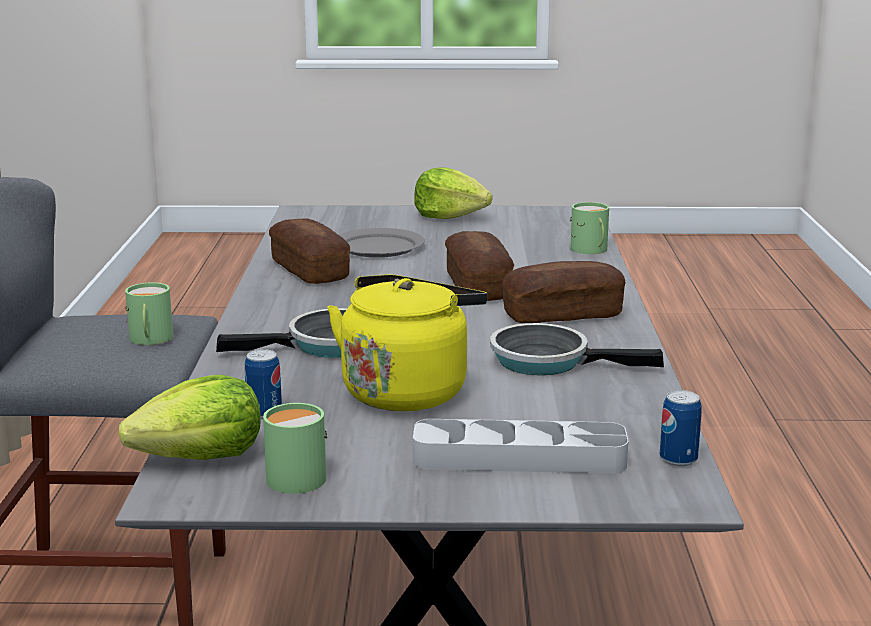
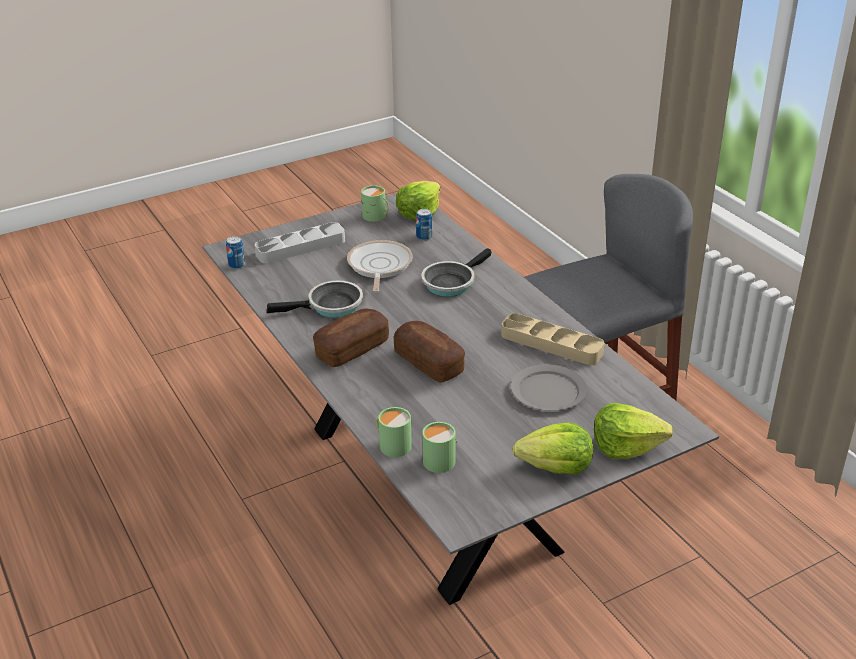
camera: 150 degrees right, 15 degrees up
(149, 339) = (570, 287): green mug -> green mug (437, 459)
(309, 270) = (551, 344): bread -> beige tray
(369, 213) = (626, 446): none -> lettuce
(407, 391) = (379, 266): yellow kettle -> frying pan

